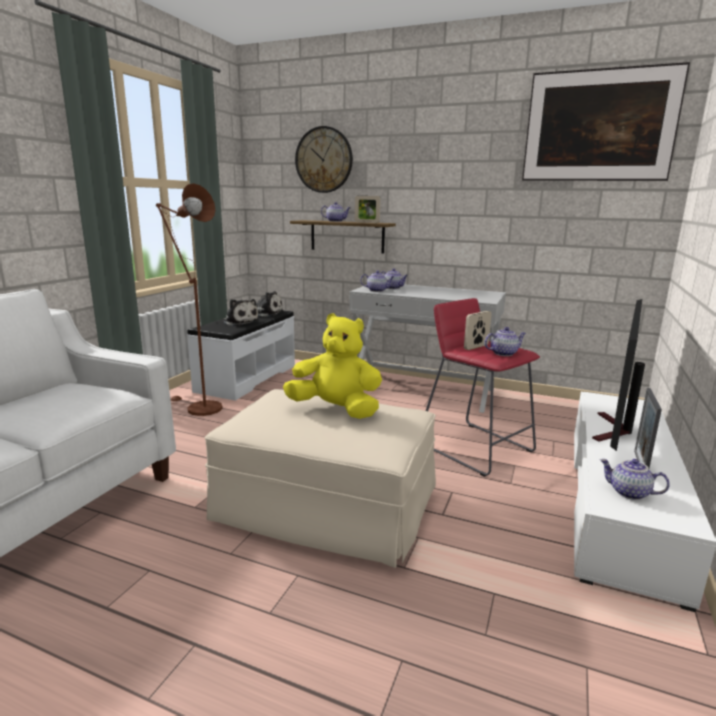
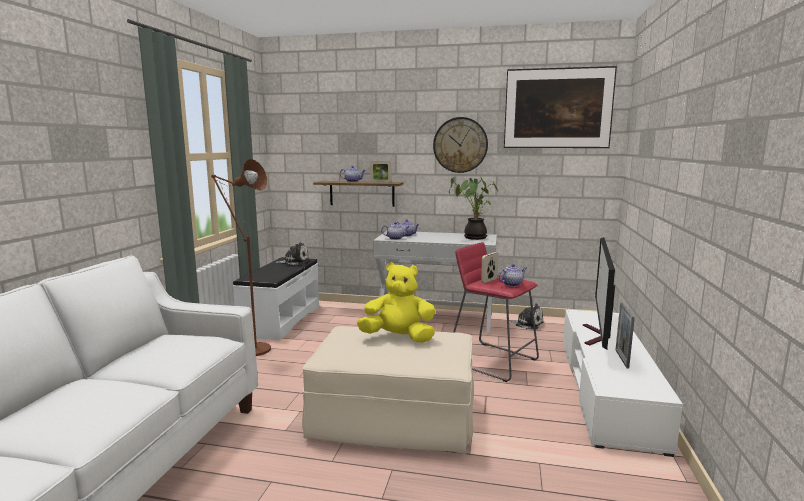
camera: 10 degrees left, 5 degrees down
(239, 322) = (276, 271): plush toy -> plush toy (527, 324)
(324, 160) = (340, 131): wall clock -> wall clock (460, 145)
(473, 294) = (473, 237): none -> potted plant
(628, 493) = (620, 379): teapot -> none

